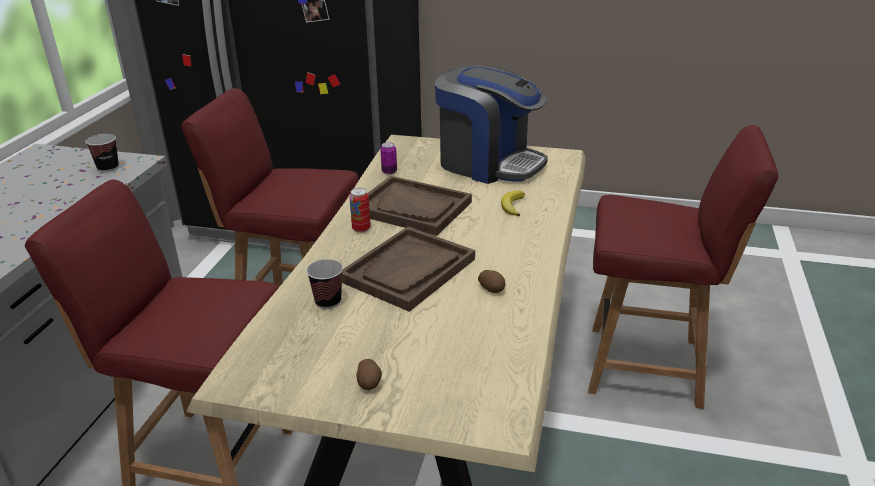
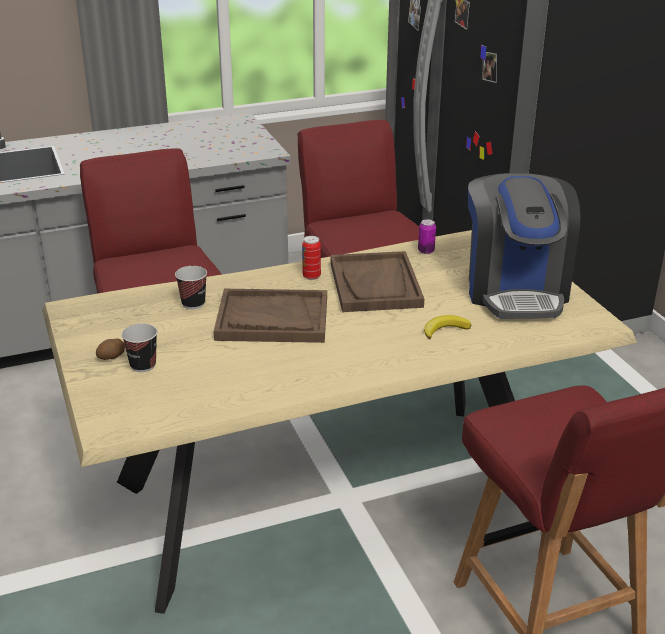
camera: 55 degrees right, 0 degrees up
(108, 168) = (246, 147): cup -> cup (143, 365)
(492, 288) = (286, 365): potato -> none

